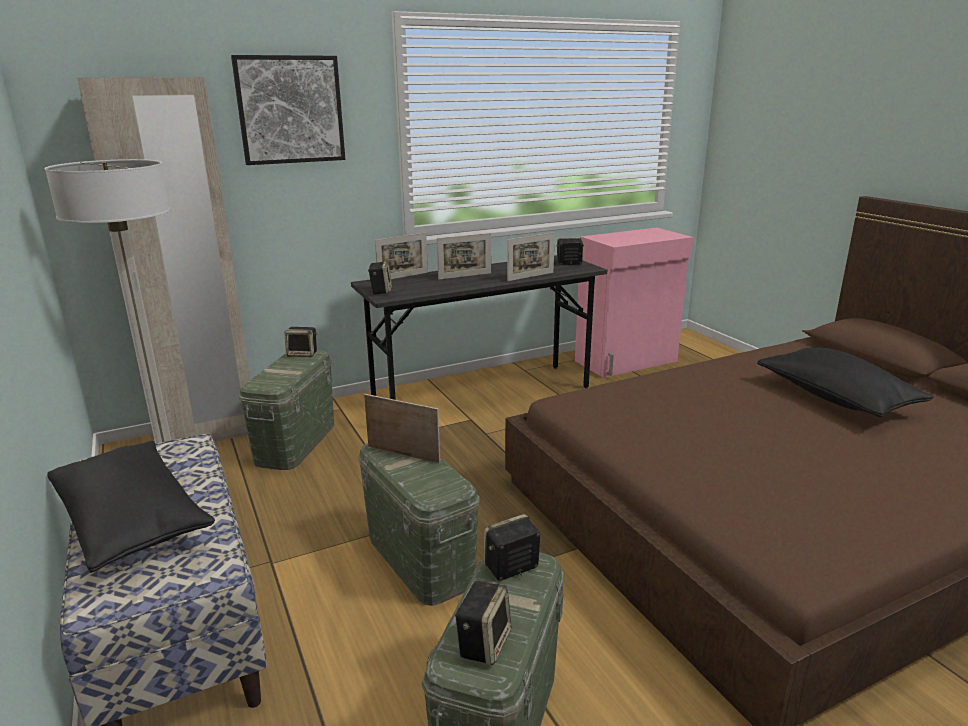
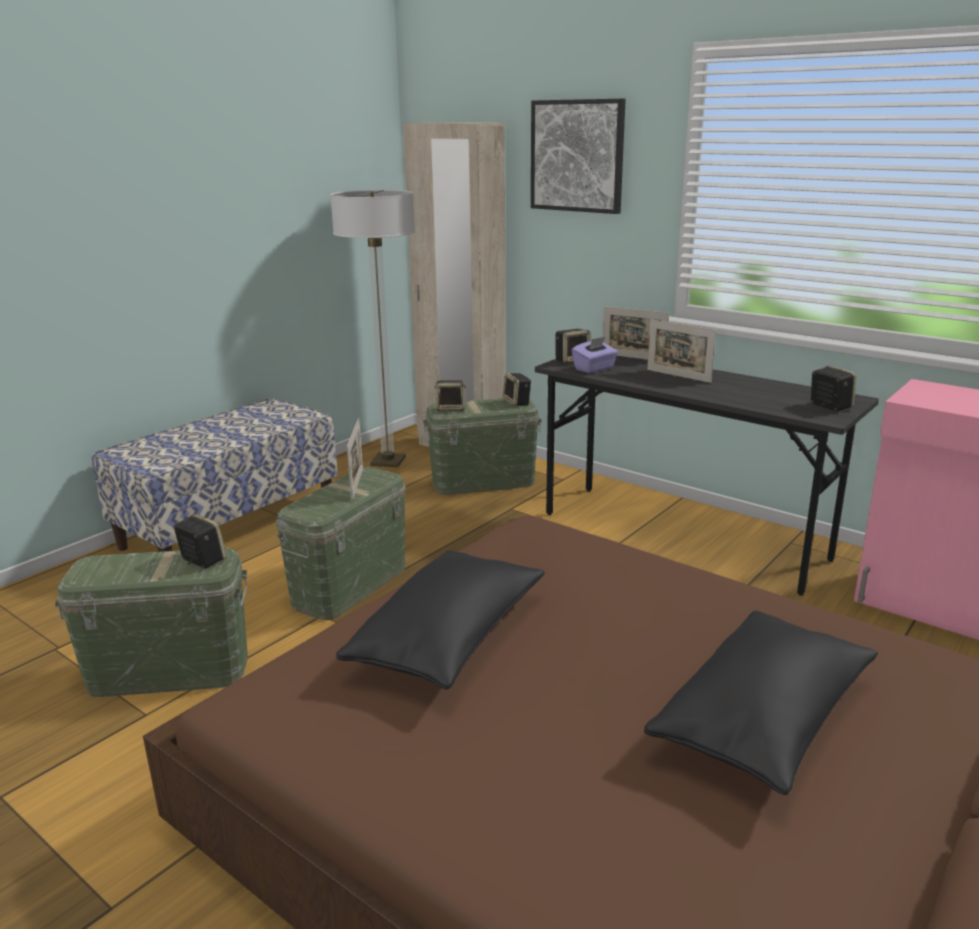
camera: 65 degrees right, 0 degrees up
(132, 522) = (203, 432): black pillow -> black pillow (449, 639)
(413, 290) = (594, 369): none -> purple tissue box
(483, 642) = (110, 568): speaker -> speaker (451, 408)
(530, 276) = (729, 399): picture frame -> none

